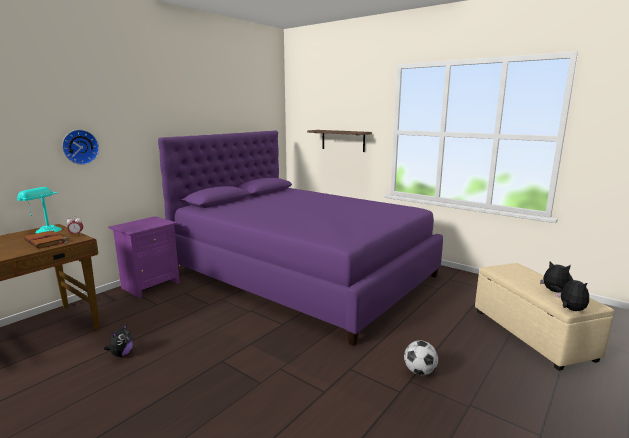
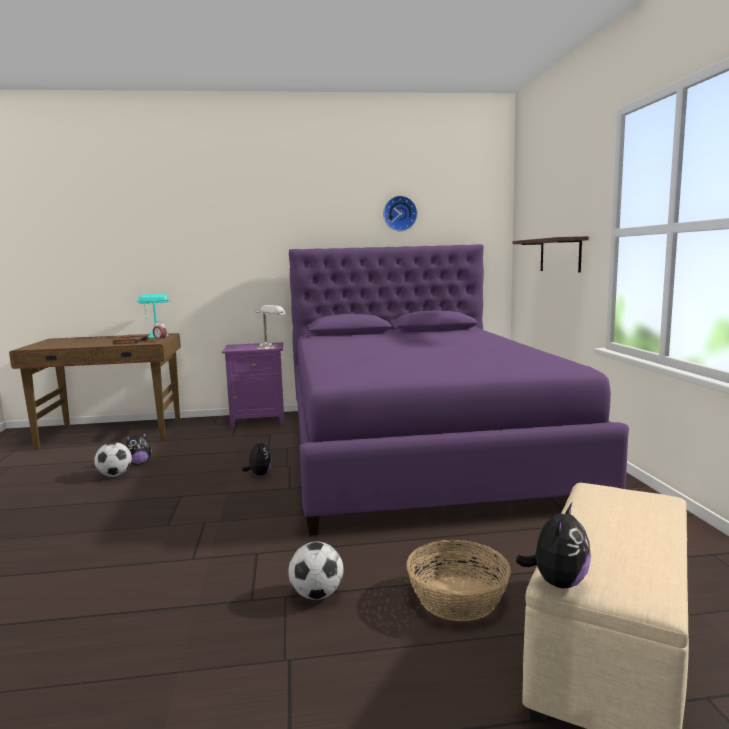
camera: 45 degrees right, 5 degrees down
(79, 147) = (205, 257): wall clock -> wall clock (399, 213)
(123, 372) = (115, 475): none -> football
(158, 222) = (269, 346): none -> white table lamp
(464, 341) = (458, 598): none -> basket
(554, 292) = (608, 551): plush toy -> plush toy (259, 474)

